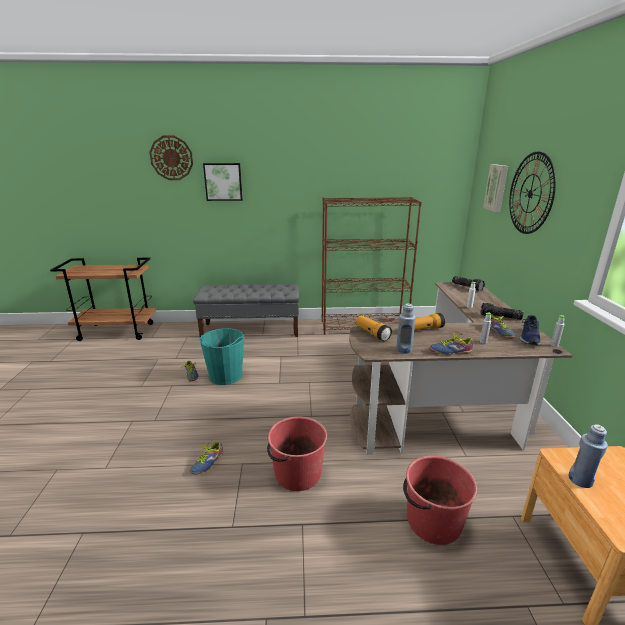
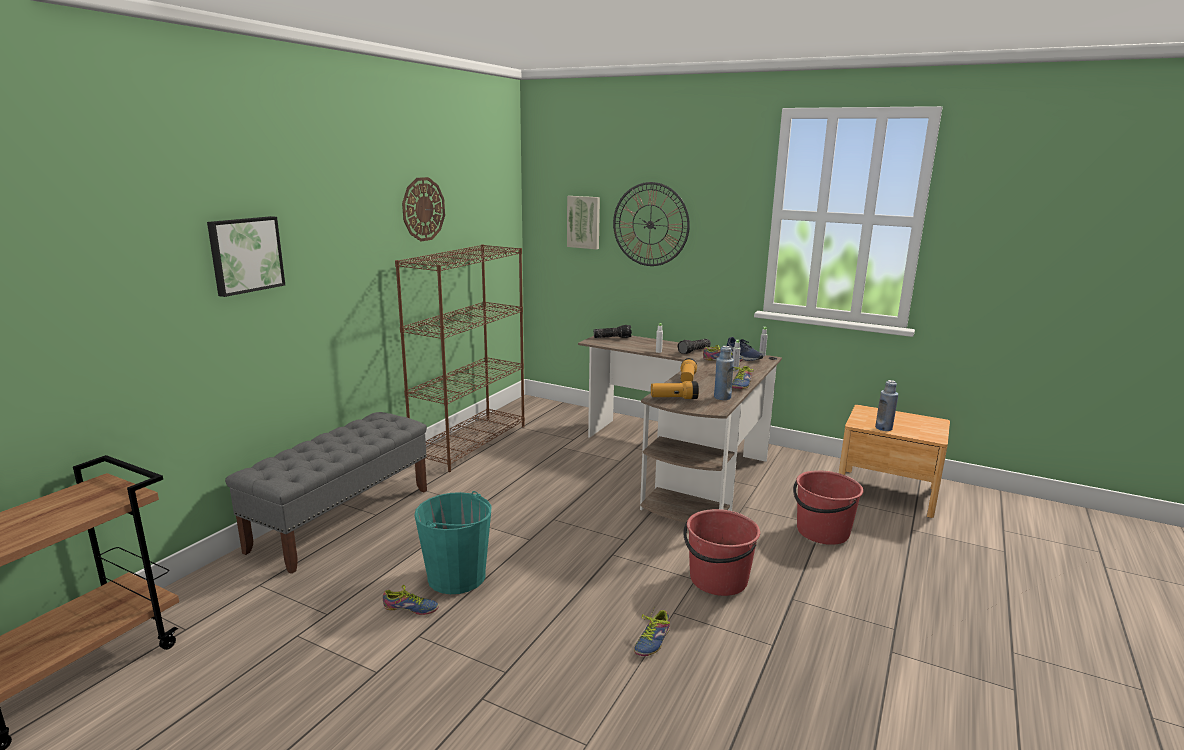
camera: 60 degrees left, 5 degrees down
(171, 158) = (139, 217): wall clock -> wall clock (423, 209)
(206, 462) = (650, 640): shoe -> shoe turned 60 degrees clockwise

